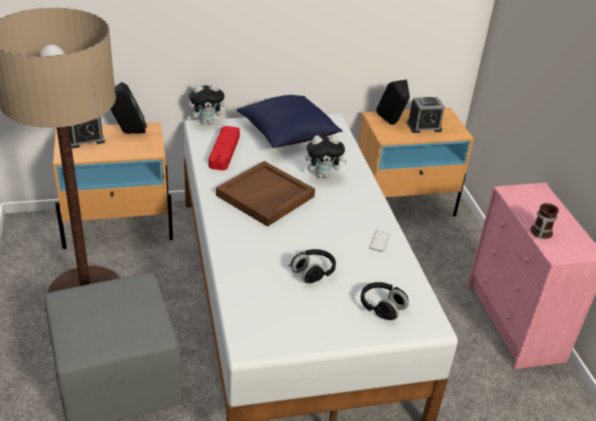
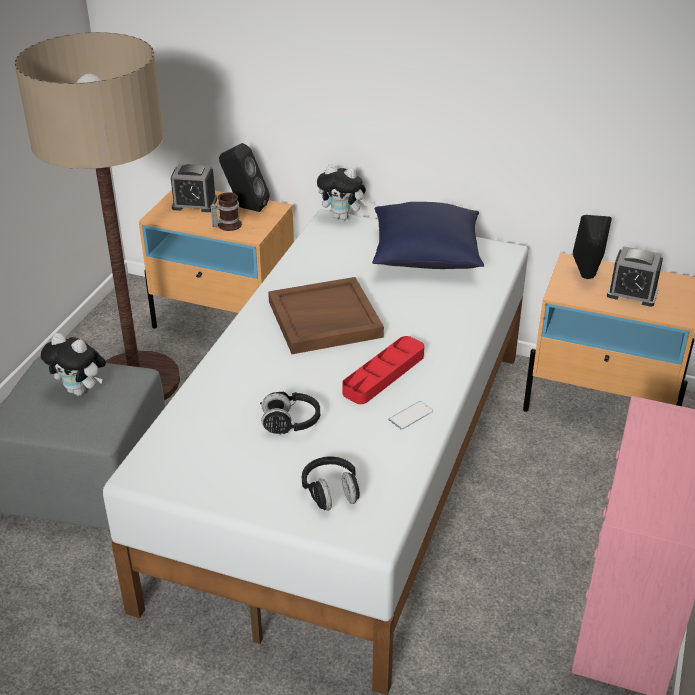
camera: 35 degrees right, 0 degrees up
(224, 151) = (329, 255): red tray -> red tray (384, 374)
(323, 175) = (420, 316): plush toy -> plush toy (80, 390)
(540, 232) = (634, 477): mug -> mug (227, 225)

